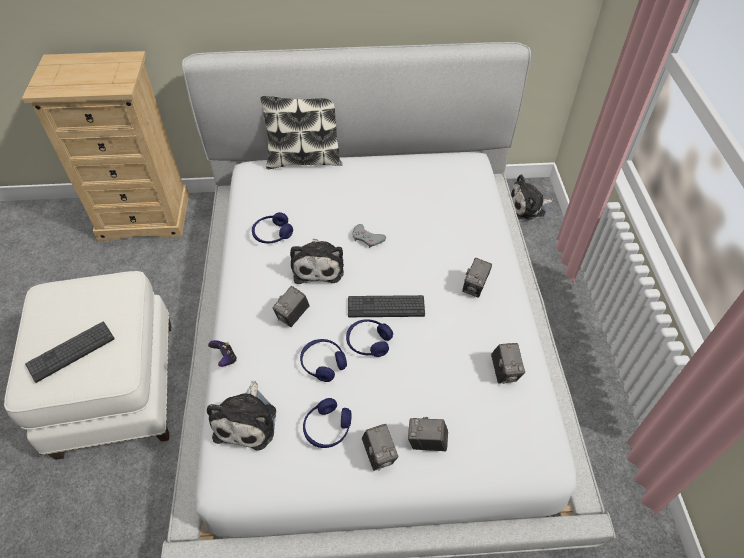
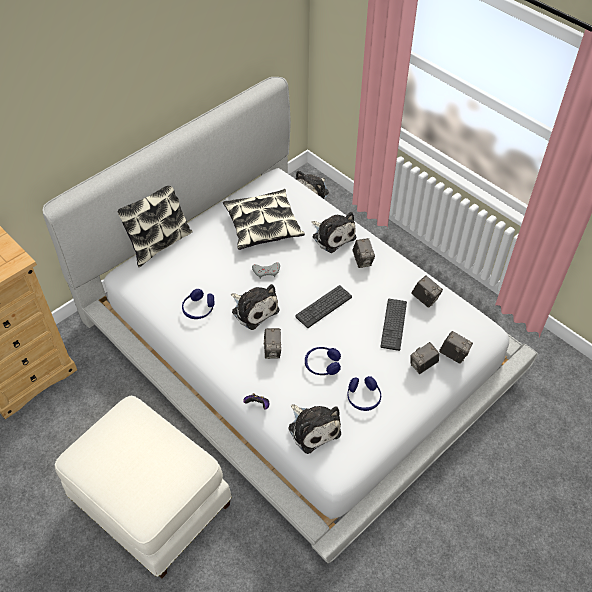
camera: 40 degrees left, 0 degrees up
(71, 351) = (150, 475): keyboard -> keyboard (393, 324)
(368, 342) = (335, 334): blue headphones -> none
(379, 454) = (405, 390): camera -> camera (453, 354)
(410, 195) = (263, 225): none -> pillow
(469, 244) = (332, 236): none -> plush toy

